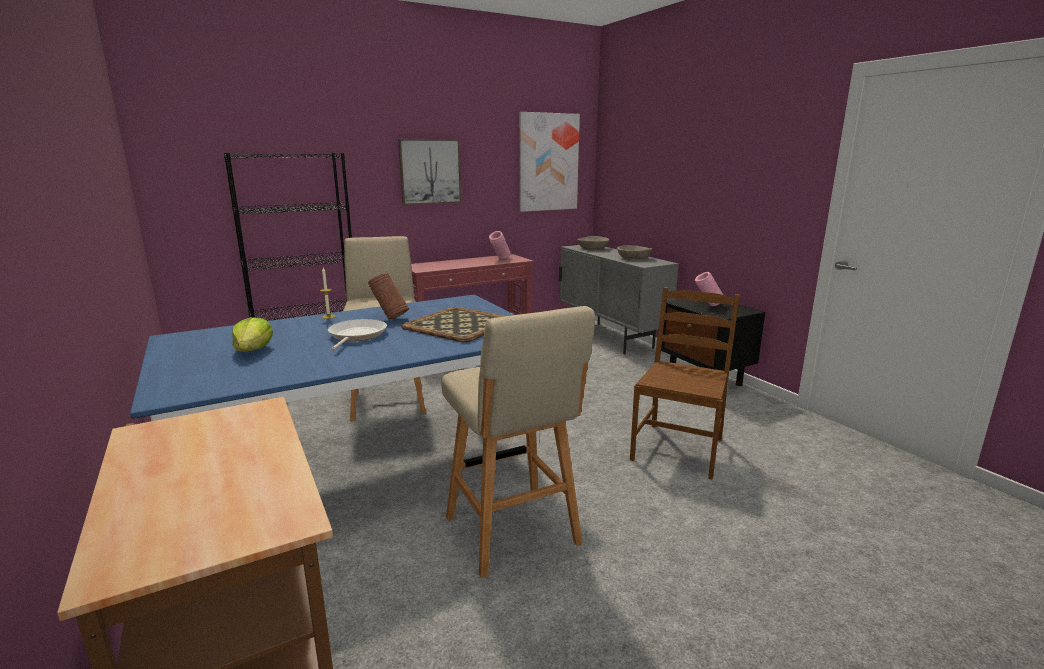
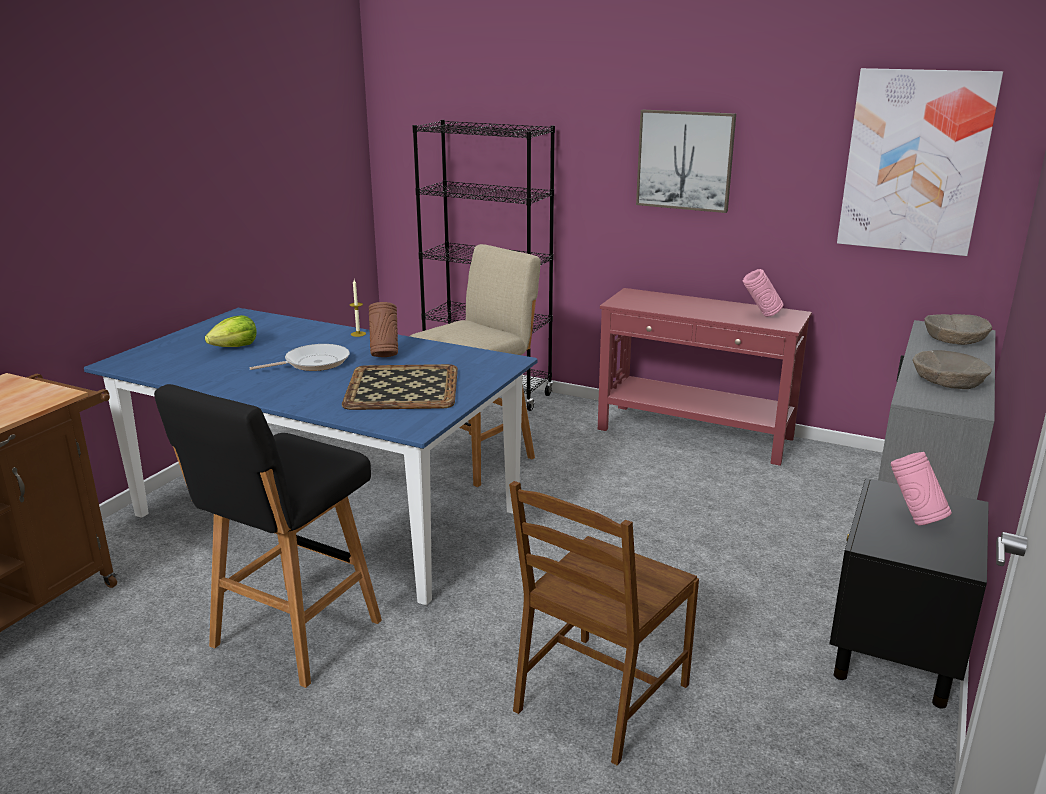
camera: 55 degrees right, 5 degrees up
(513, 533) = (292, 636): beige stool -> black stool
(678, 449) = (600, 697): brown chair -> brown chair turned 135 degrees clockwise

